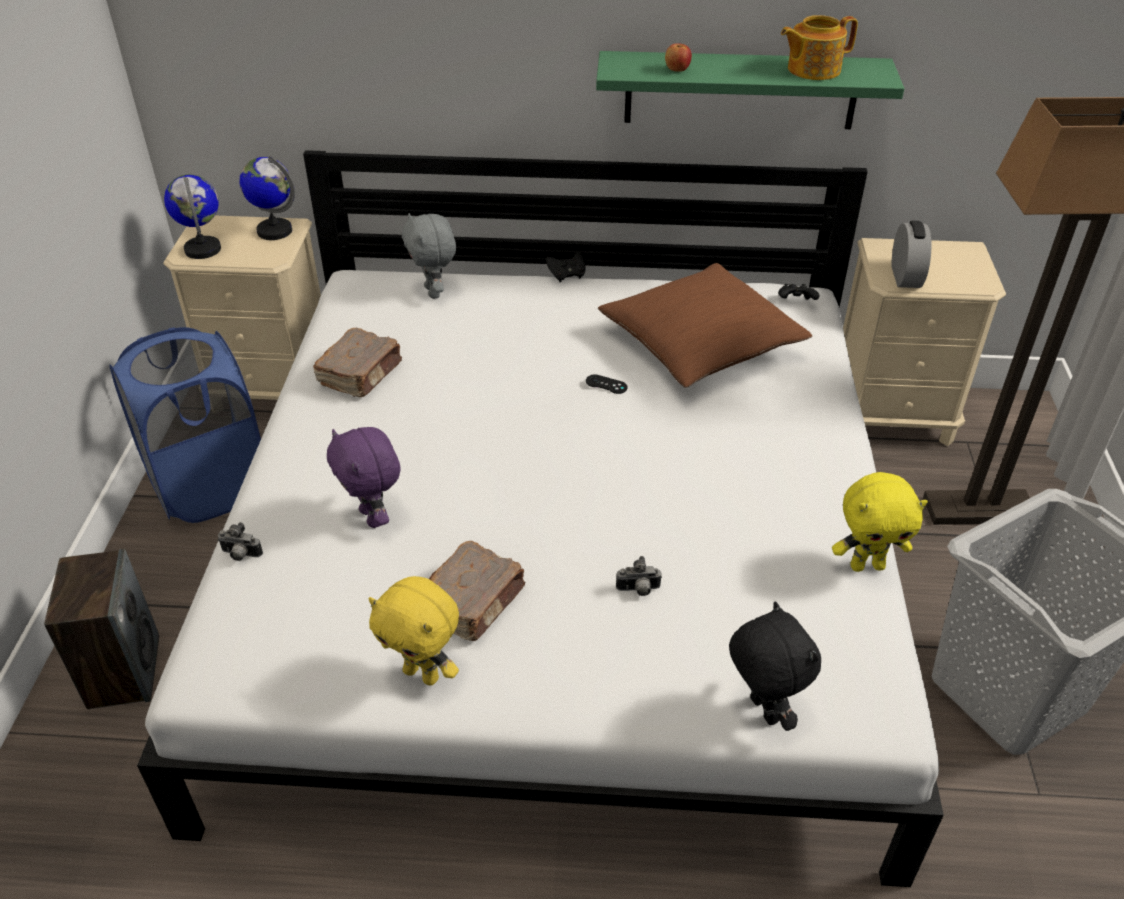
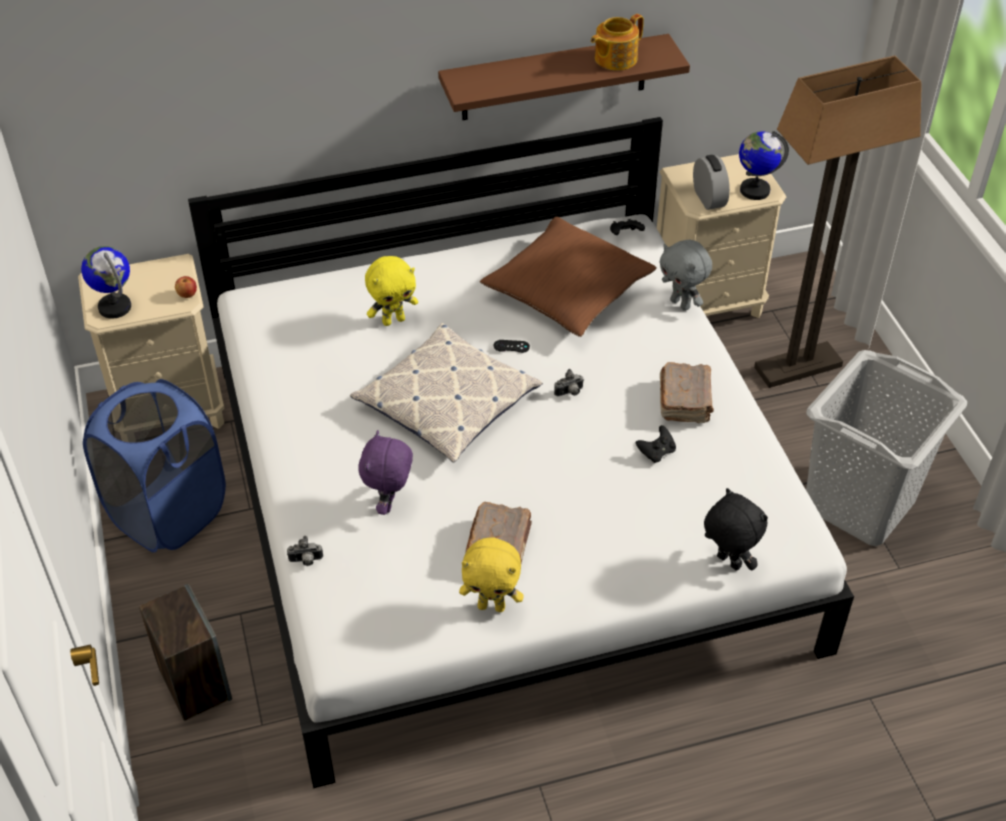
camera: 20 degrees left, 5 degrees up
(274, 231) = (167, 273): globe -> globe (754, 190)
(361, 374) = (308, 387): brown book -> brown book (685, 401)
(373, 517) = (390, 504): purple plush toy -> purple plush toy turned 60 degrees clockwise
(434, 292) = (324, 295): grey plush toy -> grey plush toy (681, 304)
(502, 425) = (447, 402): none -> pillow
(567, 275) = (429, 252): black game controller -> black game controller (656, 452)
(638, 590) = (611, 504): camera -> camera (570, 393)
(677, 70) = (511, 80): apple -> apple (187, 295)
(740, 90) = (554, 78): green shelf -> brown shelf
(867, 565) = (757, 442): yellow plush toy -> yellow plush toy (393, 320)

